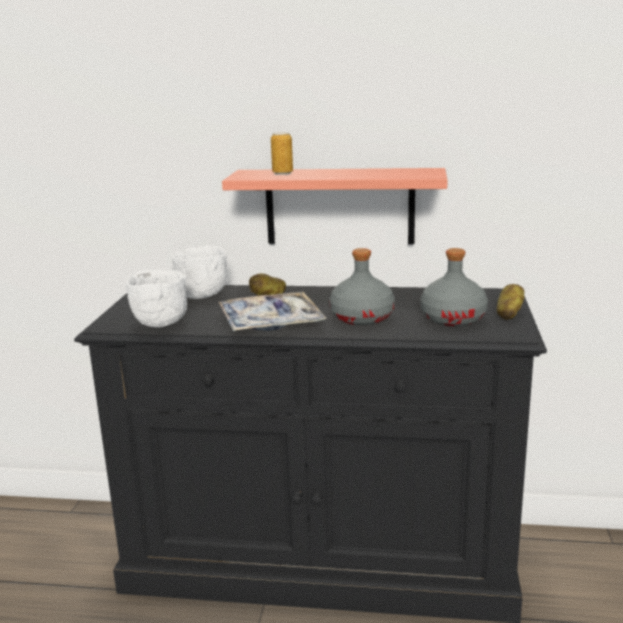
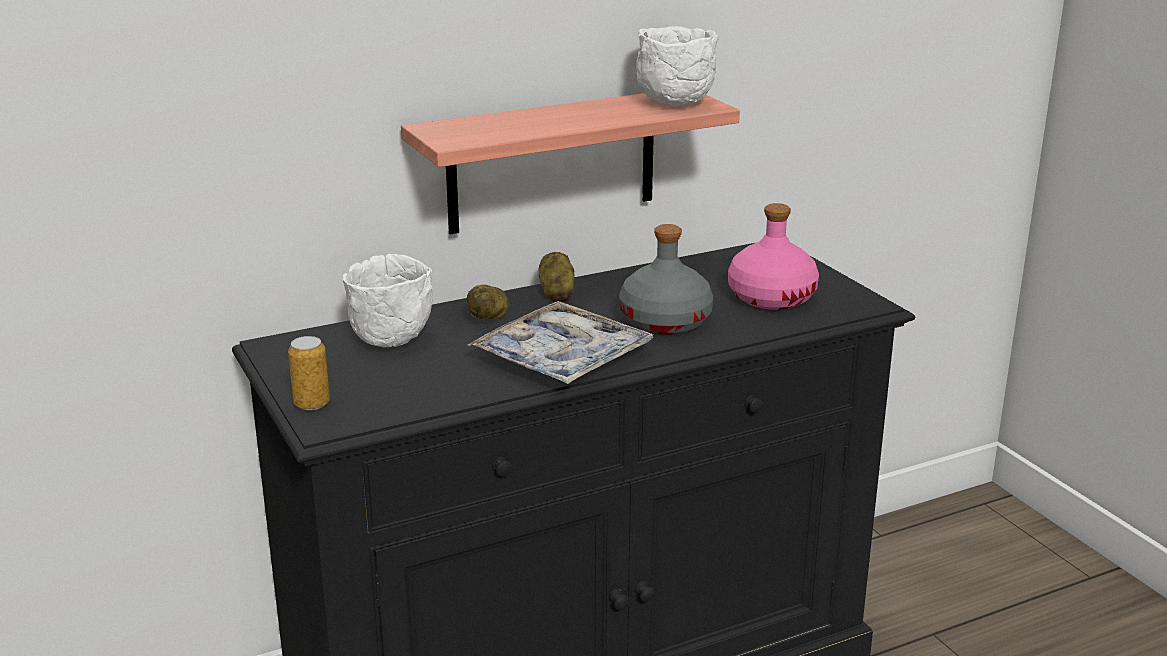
camera: 35 degrees left, 5 degrees up
(159, 325) = (410, 402): white bowl -> white bowl (673, 104)
(282, 173) = (496, 125): can -> can (311, 404)
(453, 318) = (771, 297): grey bottle -> pink bottle
(509, 314) = (822, 277): potato -> potato (556, 294)

